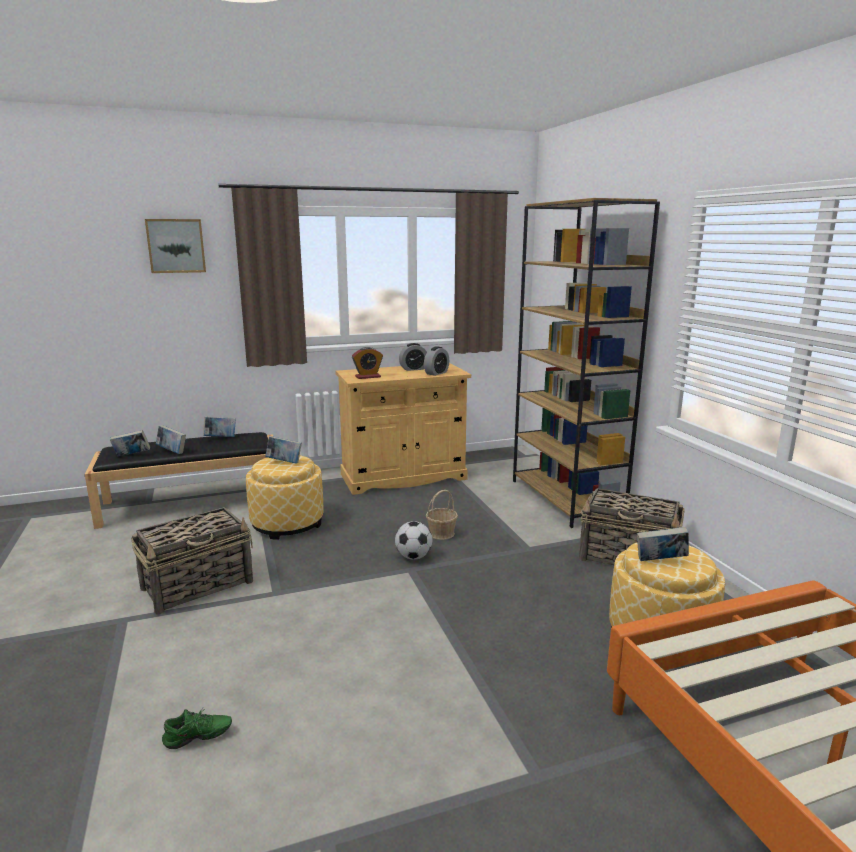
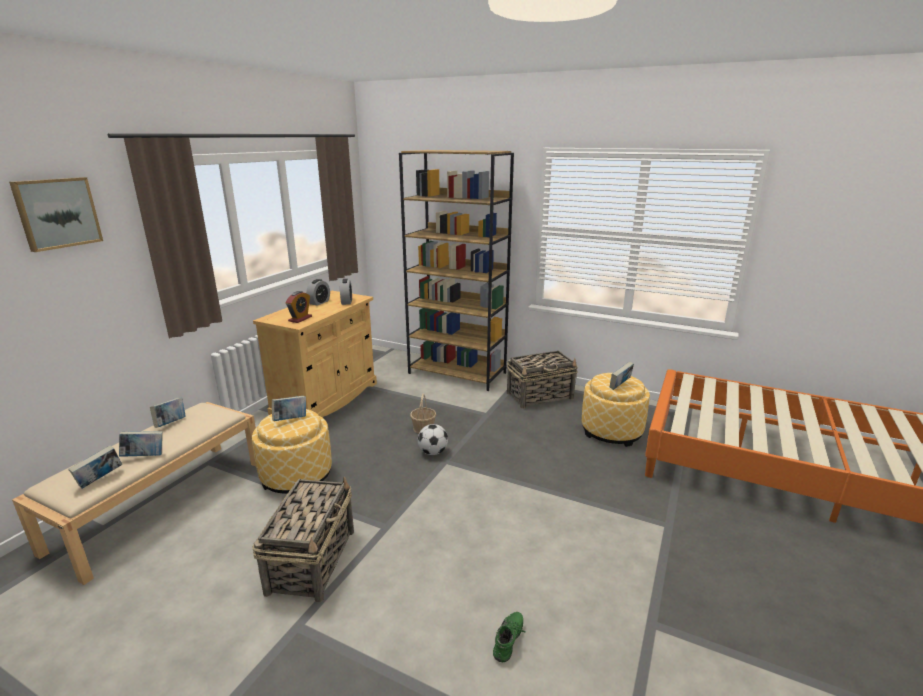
camera: 45 degrees left, 5 degrees up
(194, 502) = (162, 502): black bench -> beige bench

